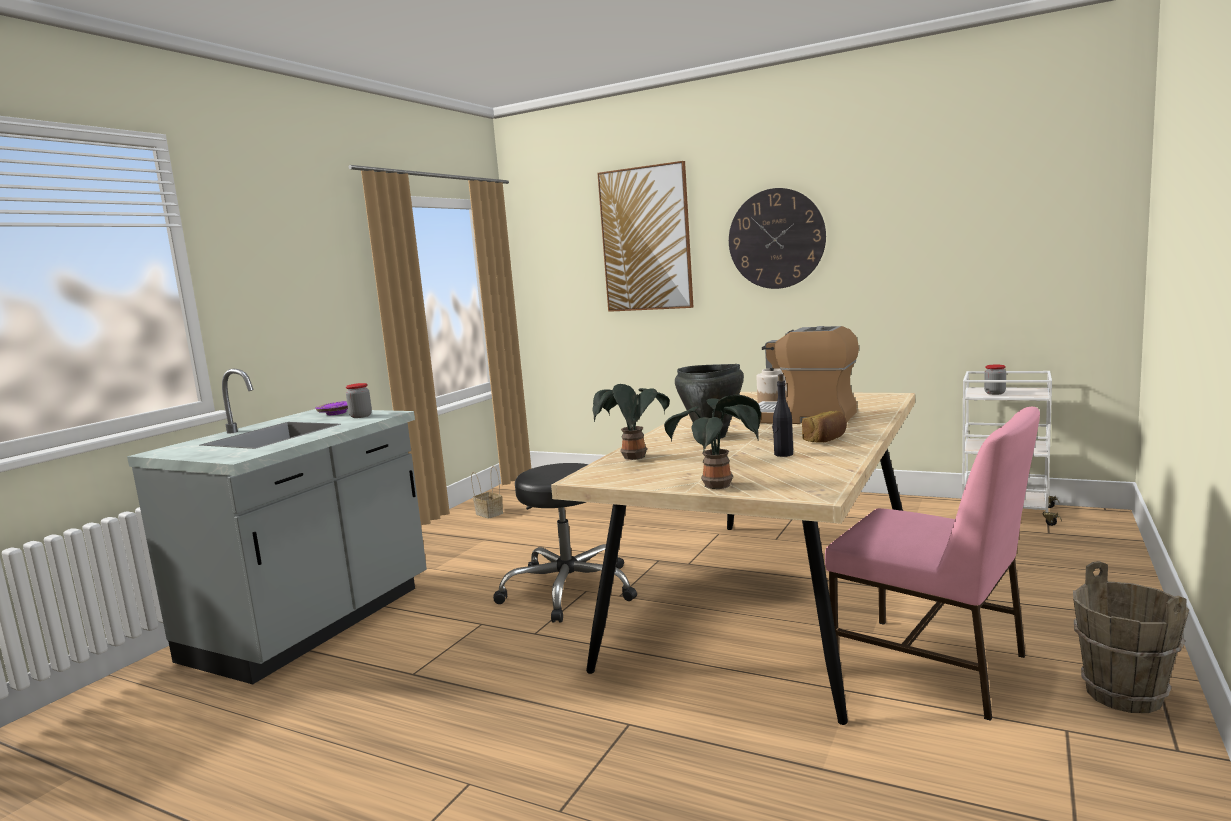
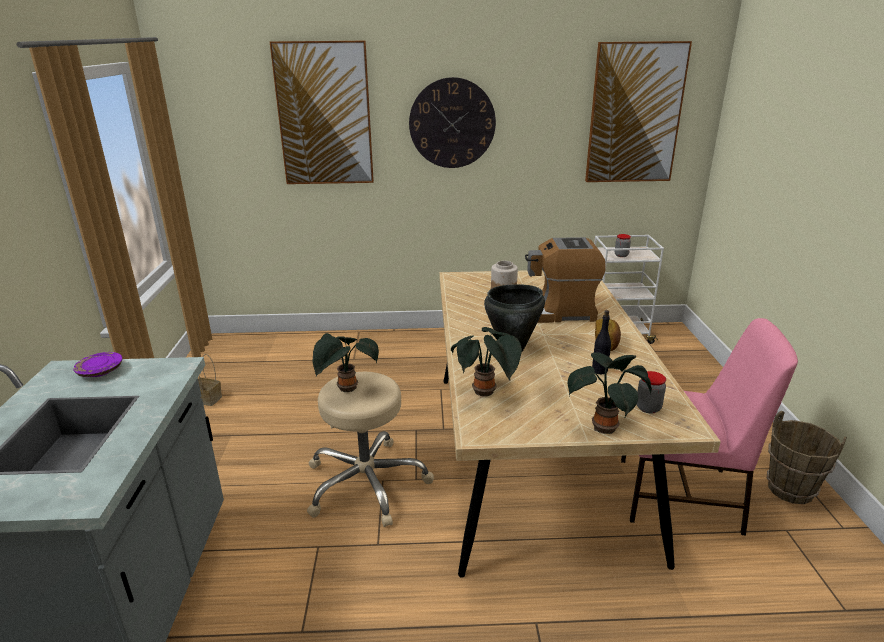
camera: 30 degrees left, 15 degrees up
(361, 416) = (146, 375): jar -> jar (648, 408)
(547, 471) = (346, 389): none -> potted plant
(568, 590) = (366, 483): black stool -> beige stool
(1010, 210) = (635, 114): none -> picture

